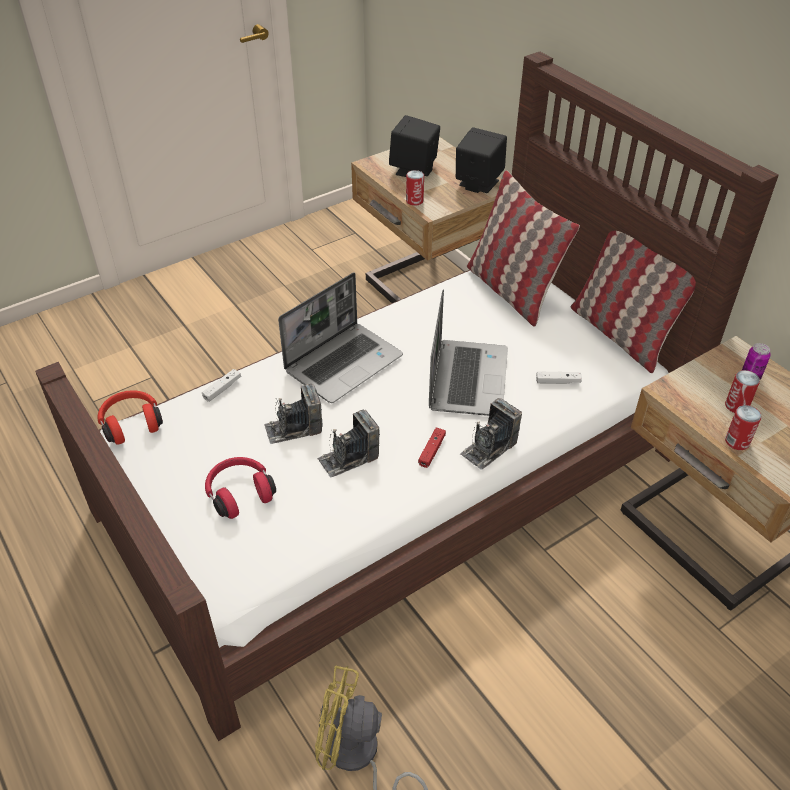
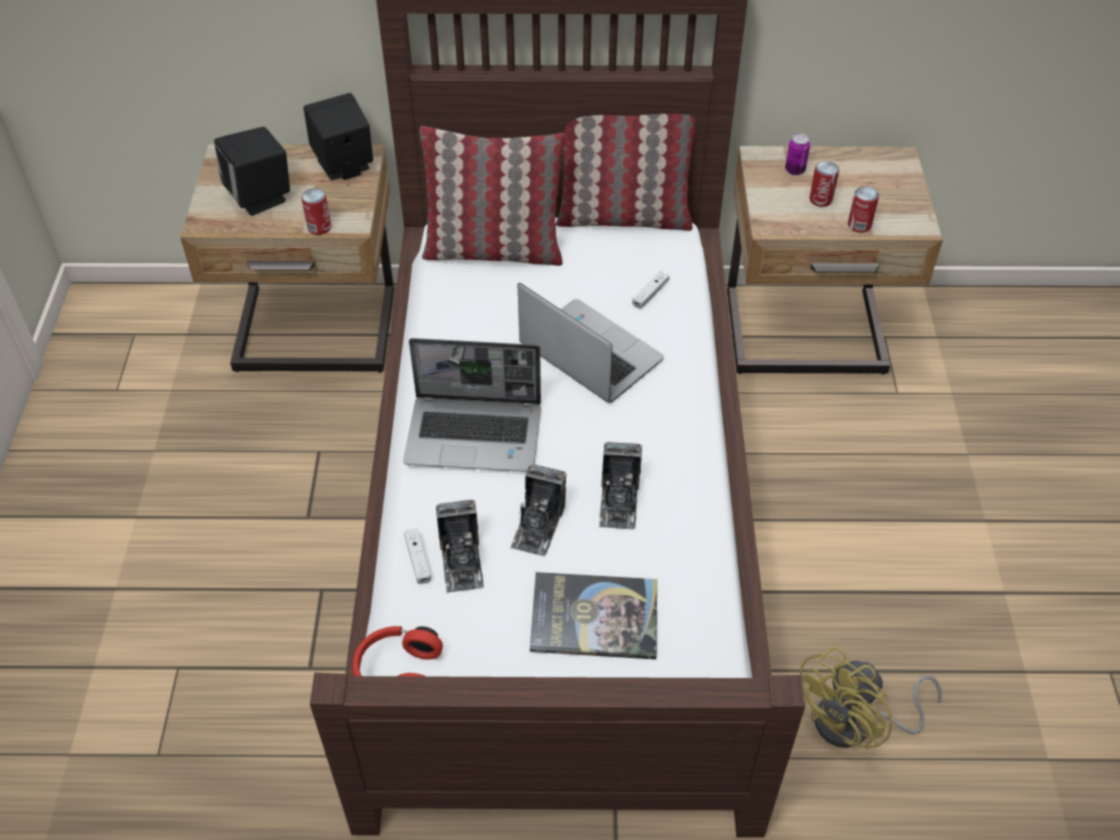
camera: 55 degrees left, 5 degrees up
(239, 493) = (594, 617): red headphones -> book
(344, 363) = (476, 434): laptop -> laptop turned 105 degrees clockwise
(432, 451) = (662, 433): red game controller -> none
(489, 448) = (693, 390): camera -> camera (461, 561)

